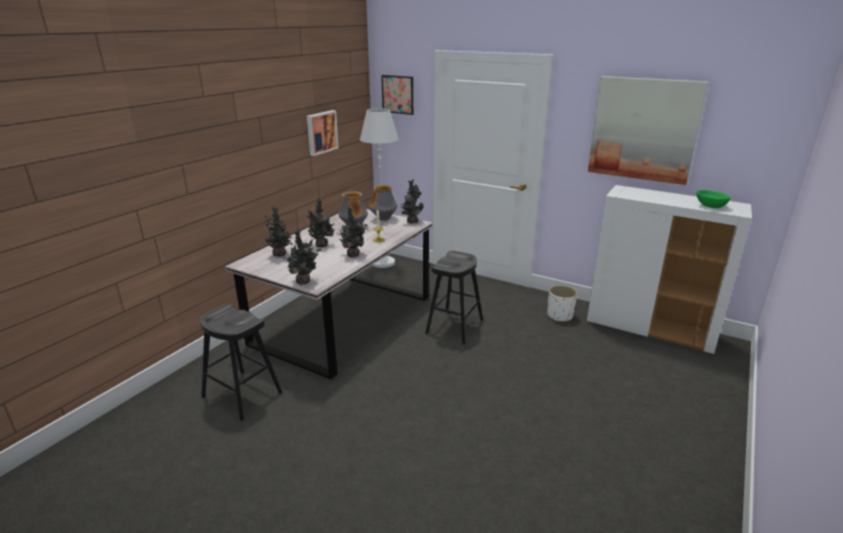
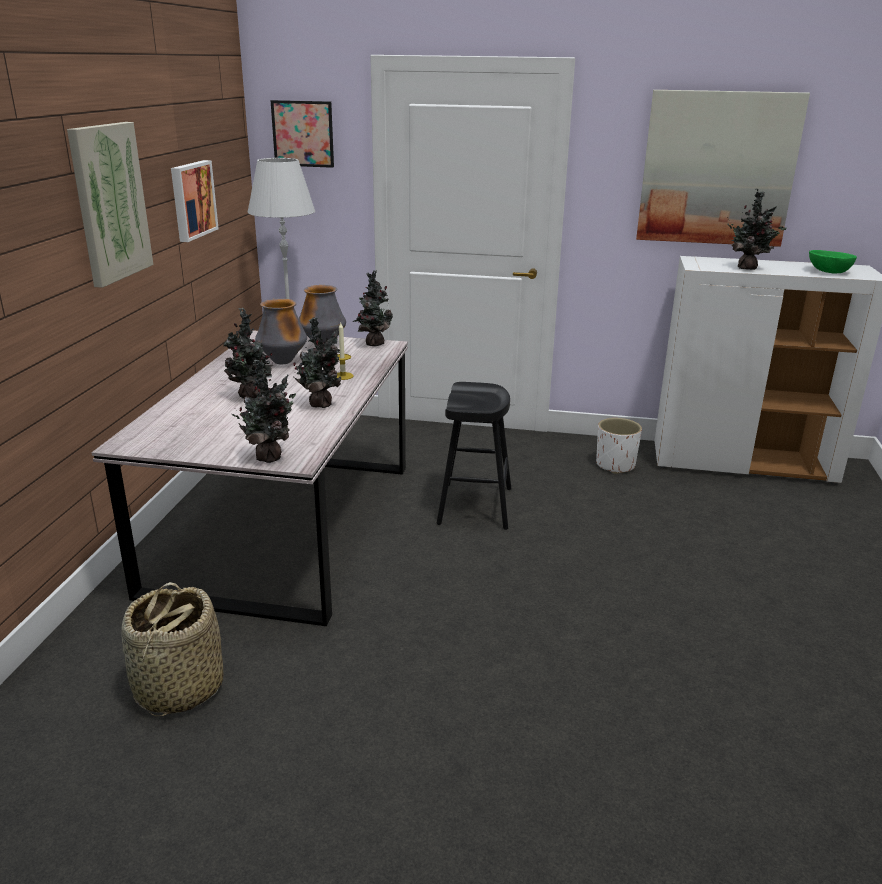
camera: 20 degrees left, 0 degrees up
(242, 395) = (178, 688): black stool -> basket
(260, 136) = (110, 203): none -> picture
(281, 254) = (187, 419): potted plant -> potted plant (748, 268)

